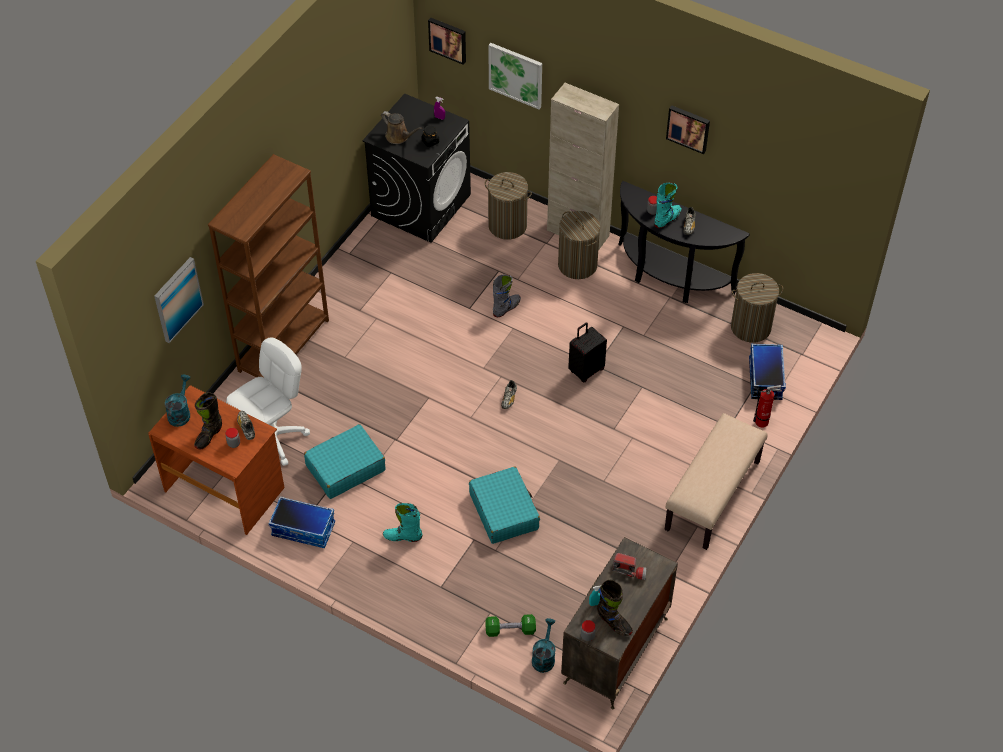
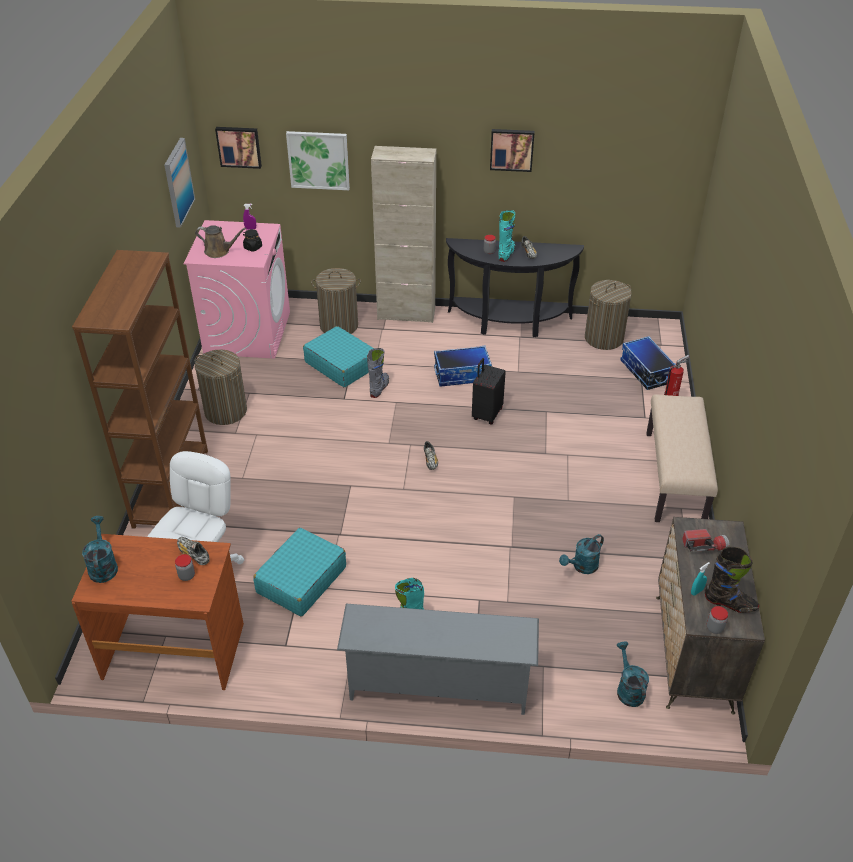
camera: 25 degrees left, 10 degrees down
(177, 299) = (58, 429): picture -> picture (178, 182)
(208, 436) = (151, 578): black boot -> none
(304, 529) = (289, 658): storage box -> storage box (462, 375)
(401, 595) = (437, 686): none -> grey shoe rack
(421, 205) = (247, 332): black washing machine -> pink washing machine
(504, 511) = (491, 561): turquoise suitcase -> turquoise suitcase (341, 364)
(510, 630) = (575, 675): green dumbbell -> none
(575, 545) = (582, 567): none -> turquoise watering can
(577, 265) = (422, 336): laundry basket -> laundry basket (225, 411)

